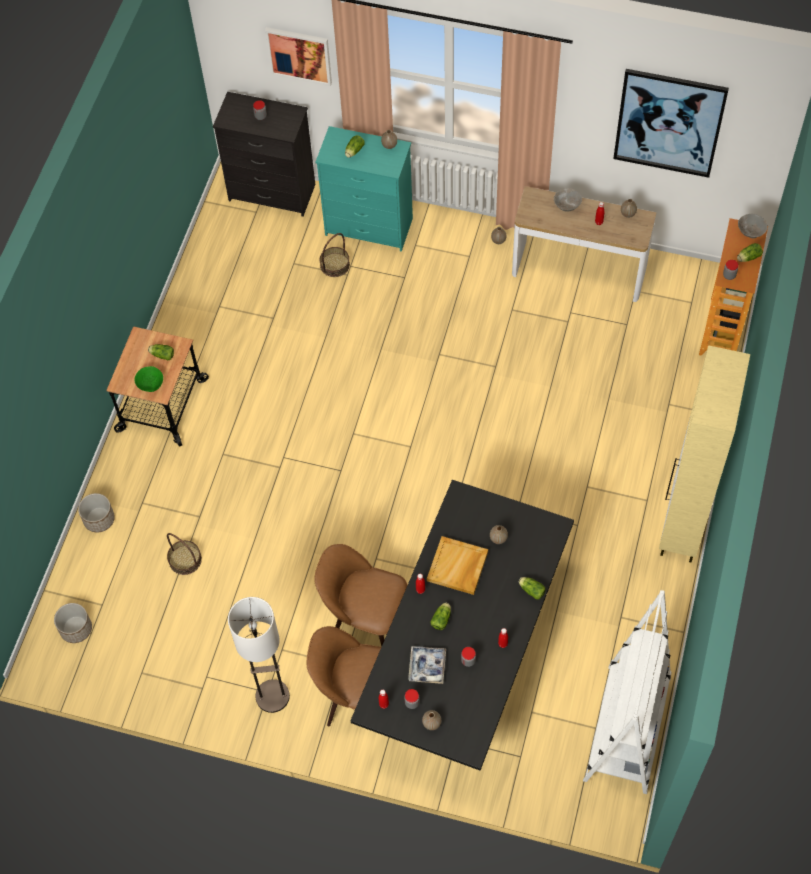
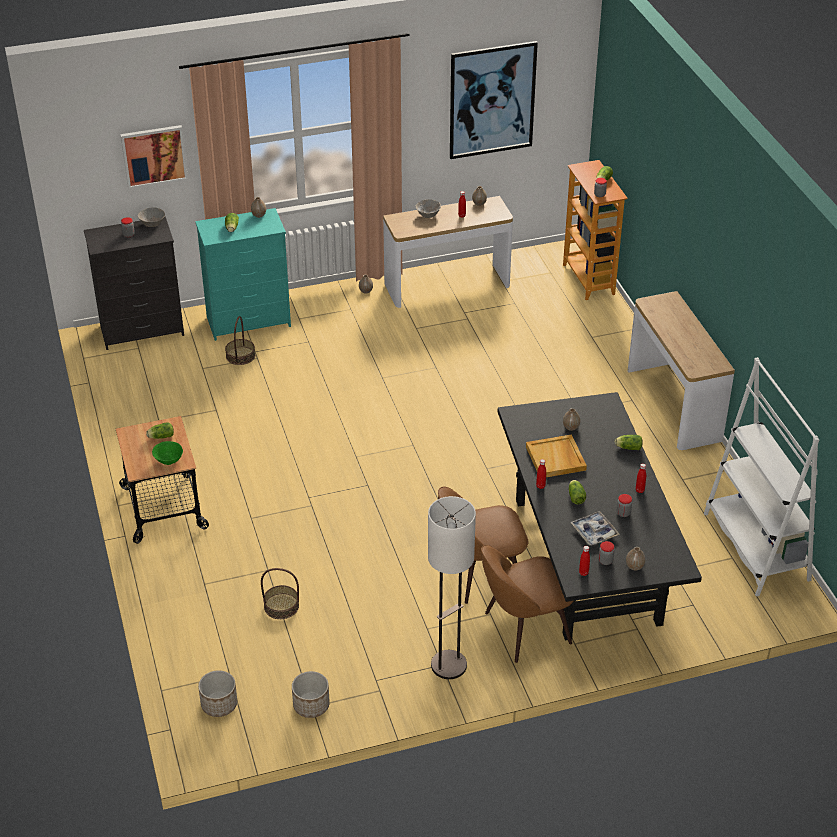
camera: 35 degrees left, 20 degrees down
(99, 519) = (172, 614): planter -> planter (311, 705)
(682, 527) = (673, 405): beige cabinet -> console table
(751, 232) = (591, 167): grey bowl -> grey bowl (153, 224)

